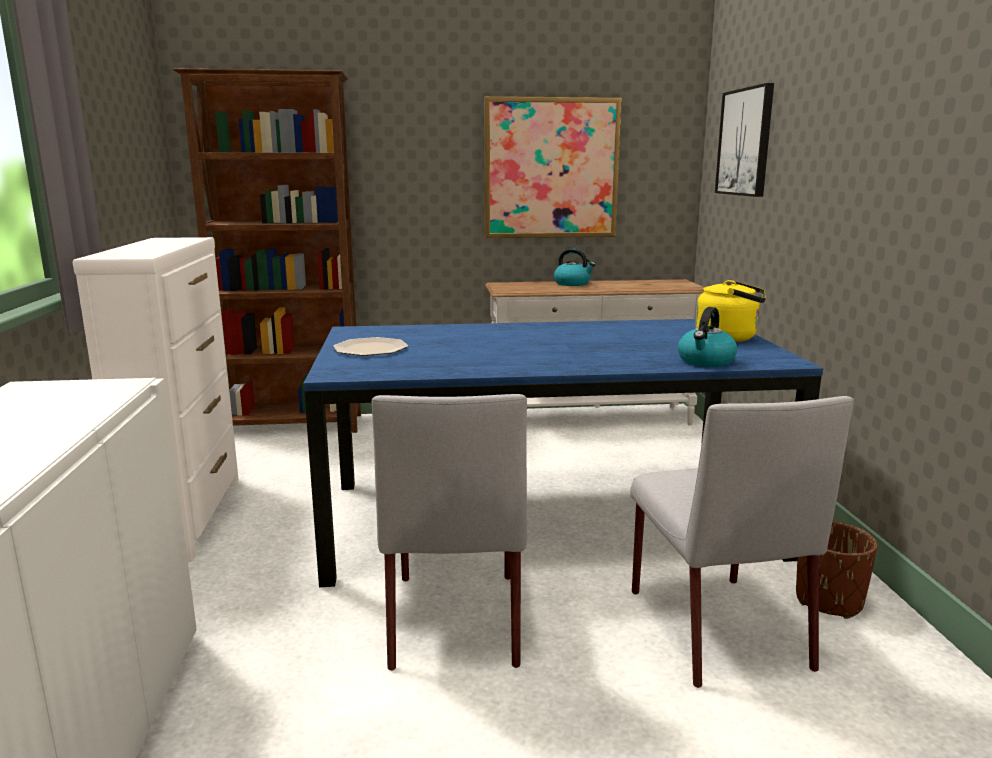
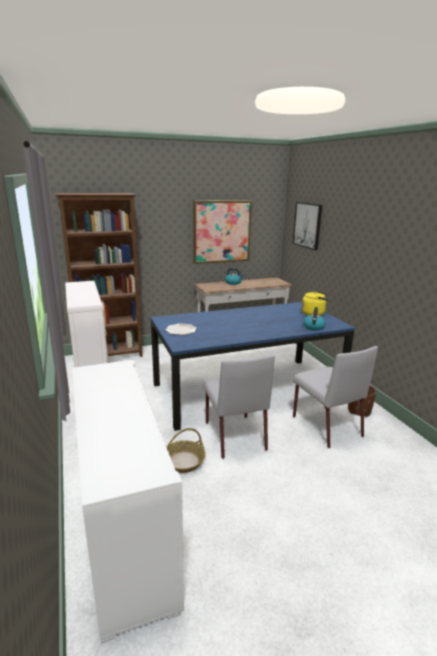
camera: 15 degrees left, 5 degrees up
(290, 662) = (183, 461): none -> basket

